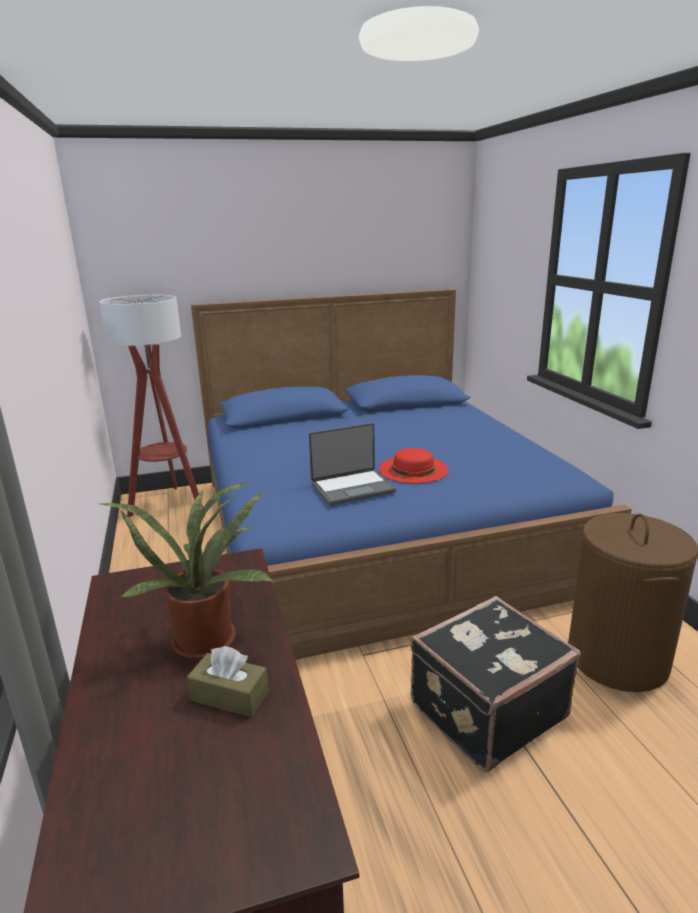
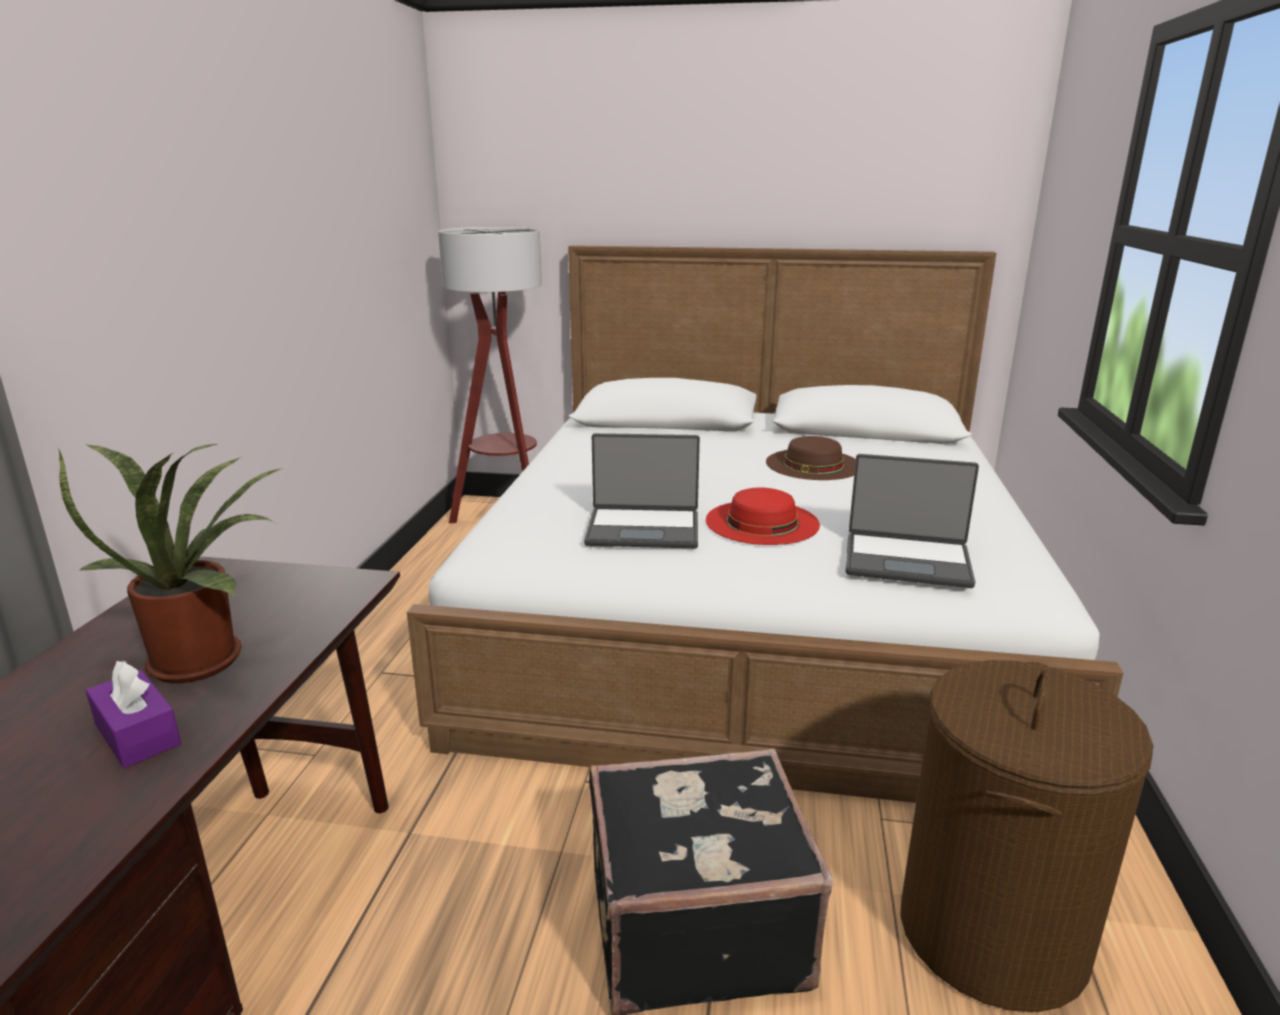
camera: 25 degrees right, 0 degrees up
(229, 696) = (137, 734): brown tissue box -> purple tissue box
(377, 528) = (750, 612): blue bed -> white bed
(403, 429) = (813, 464): none -> brown hat
(507, 474) = (907, 561): none -> laptop

